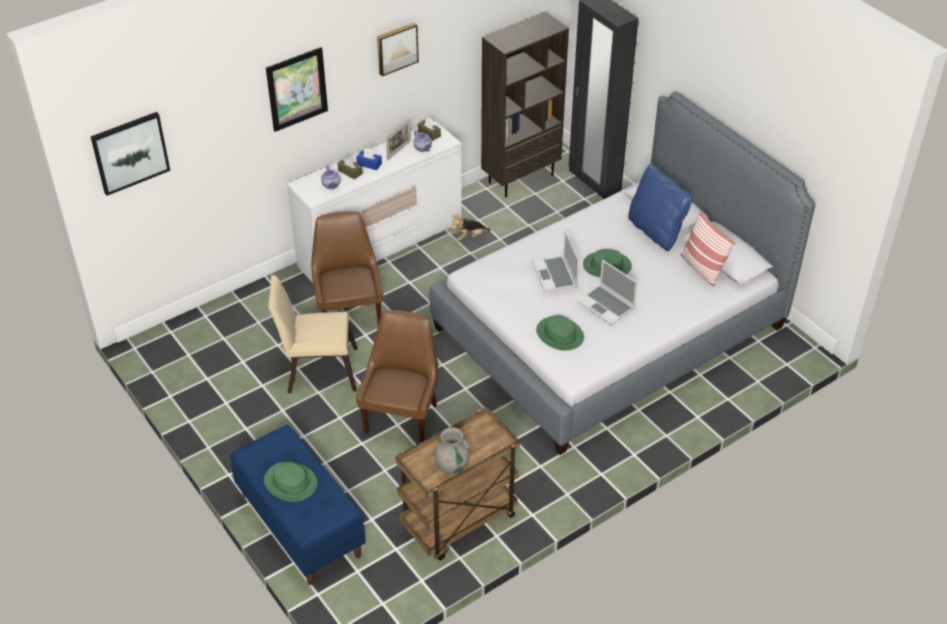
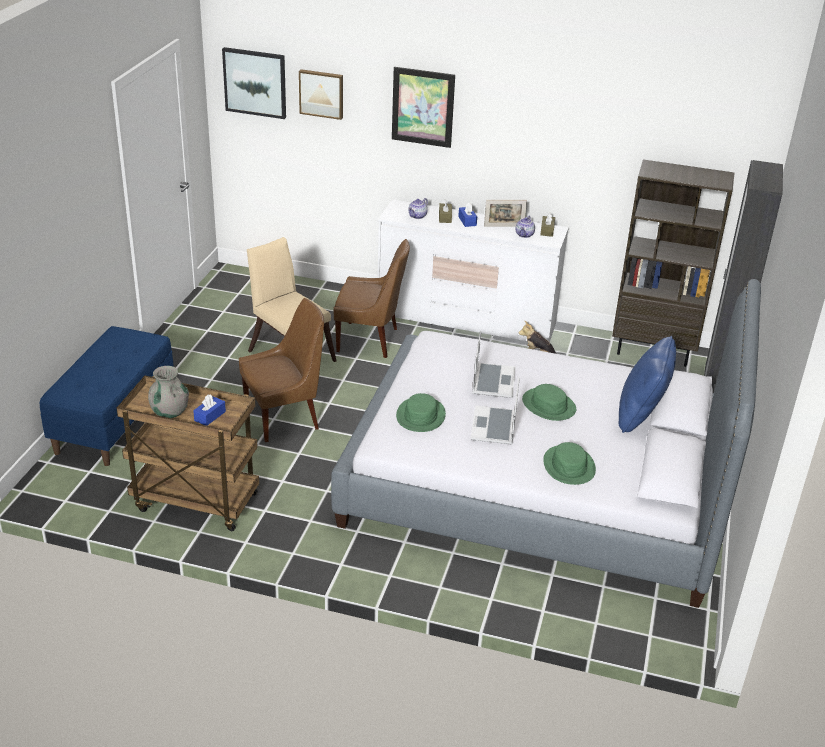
camera: 50 degrees right, 10 degrees down
(291, 482) = (106, 364): green hat -> green hat (569, 466)
(349, 313) = (370, 340): brown chair -> brown chair turned 60 degrees clockwise
(396, 48) = (539, 120): picture -> picture (321, 93)
(479, 444) = (210, 416): none -> blue tissue box
(555, 275) = (493, 381): laptop -> laptop turned 150 degrees clockwise
(702, 268) = (631, 465): pillow -> none

